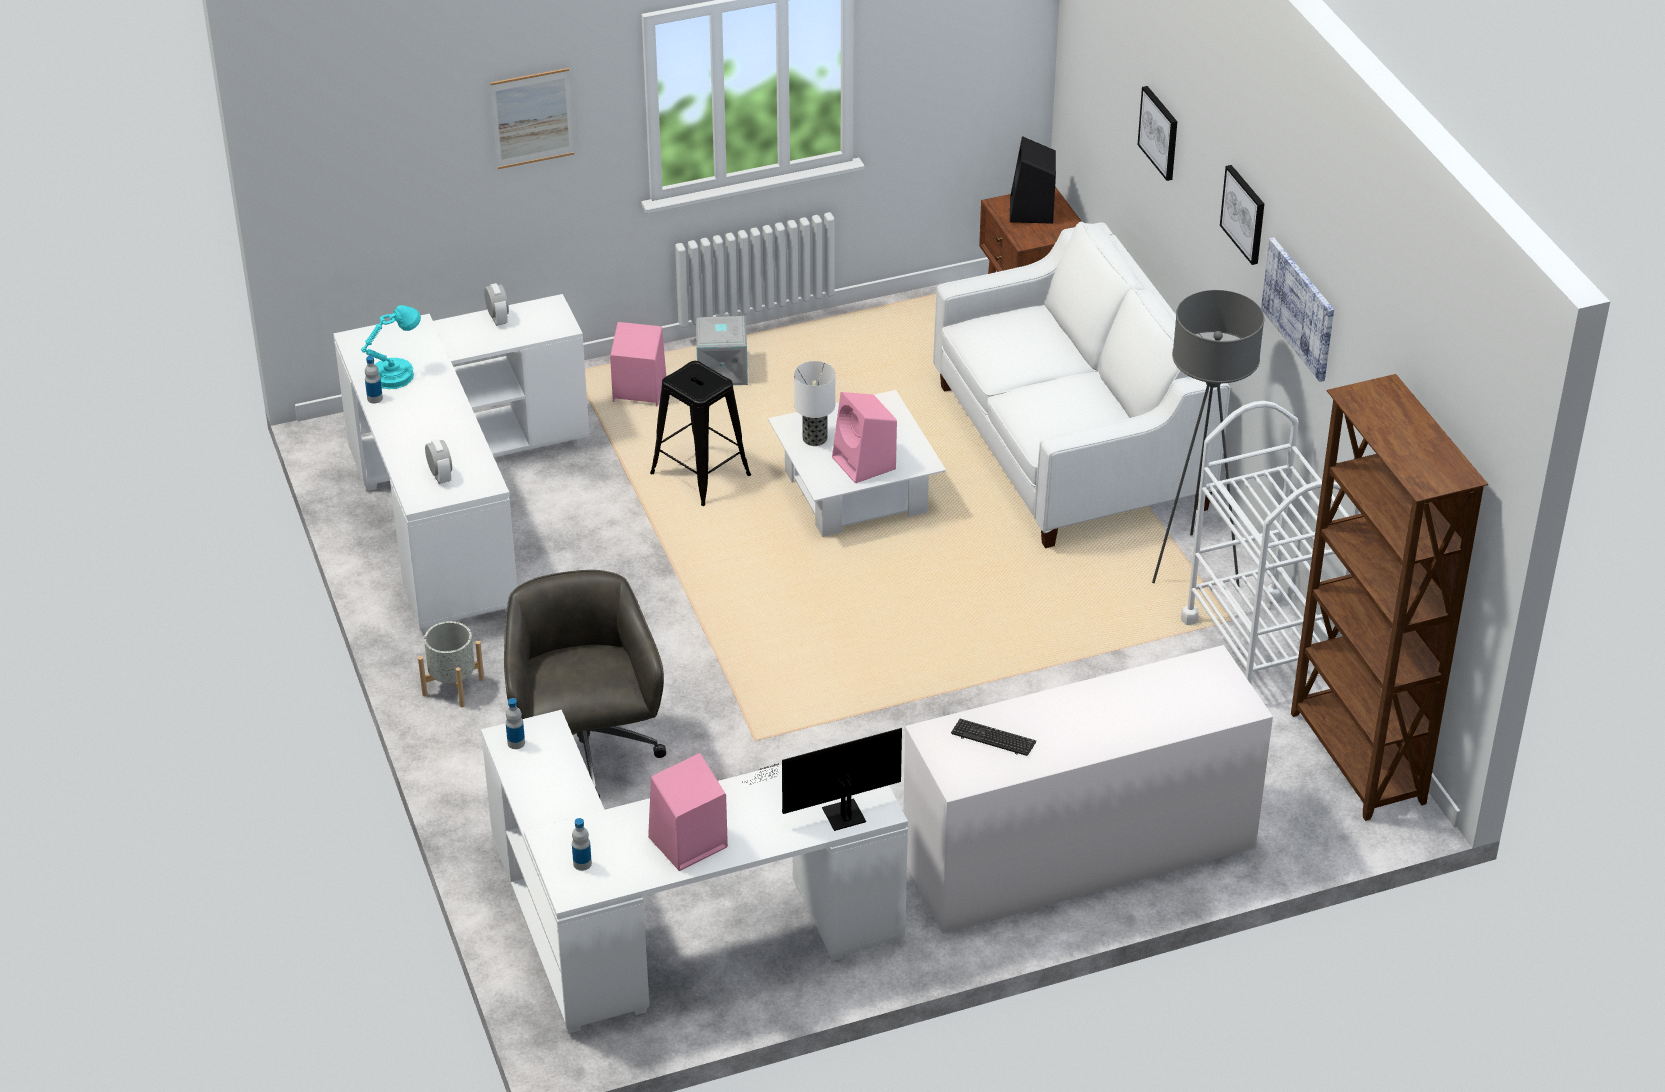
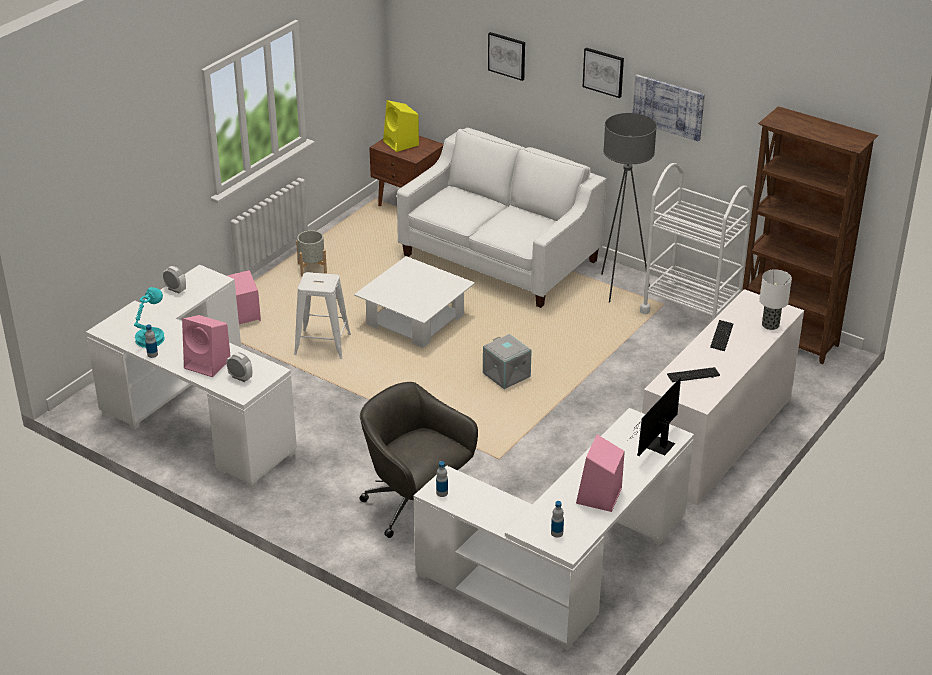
camera: 35 degrees left, 5 degrees down
(453, 687) = (301, 507): grey planter -> grey planter (312, 269)
(532, 118) = (154, 155): picture -> none
(700, 474) = (322, 345): black stool -> white stool
(721, 371) = (277, 291): grey storage box -> grey storage box (505, 375)
(814, 439) = (390, 294): table lamp -> table lamp (770, 325)
(865, 464) = (431, 295): pink speaker -> pink speaker (208, 364)
(1032, 211) = (401, 143): black speaker -> yellow speaker
(1102, 700) = (721, 336): none -> keyboard

